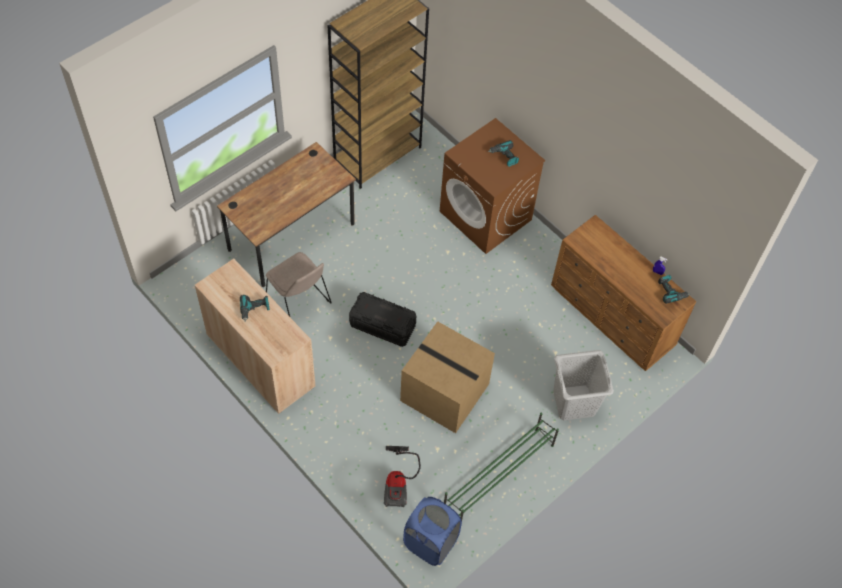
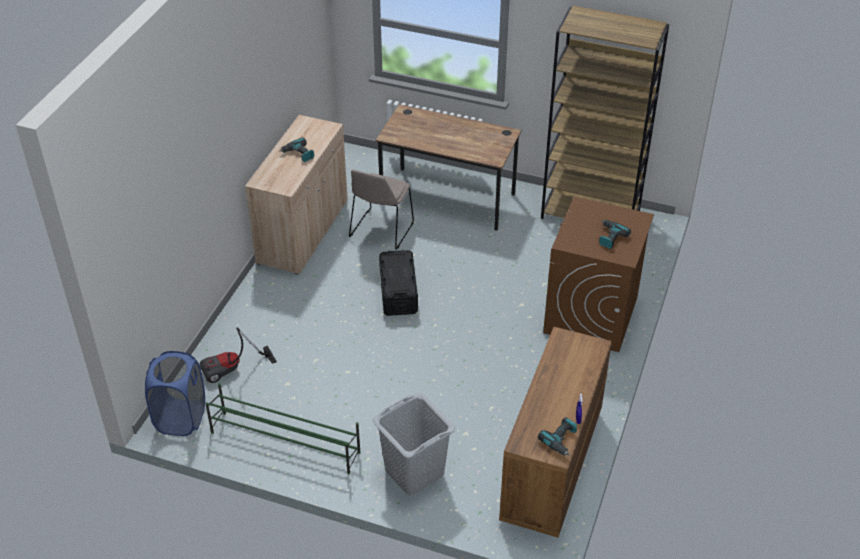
camera: 65 degrees right, 15 degrees down
(443, 392) = (354, 363): cardboard box -> none

